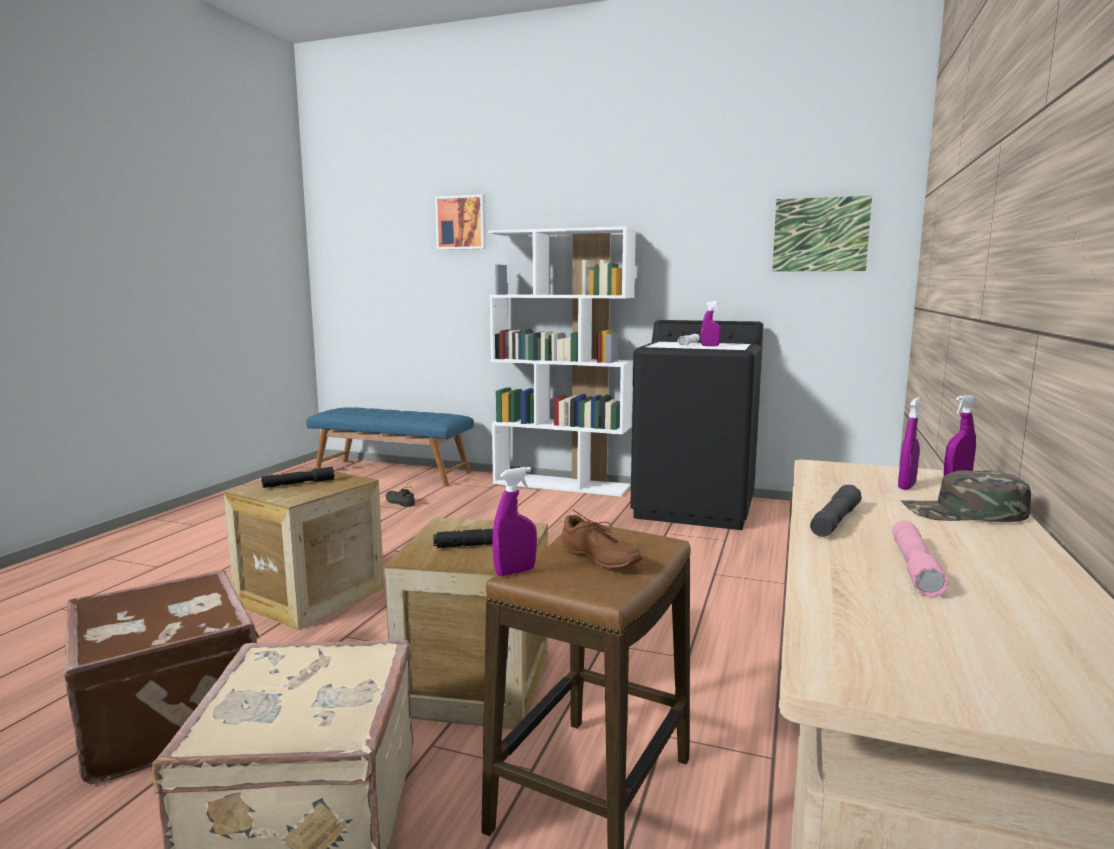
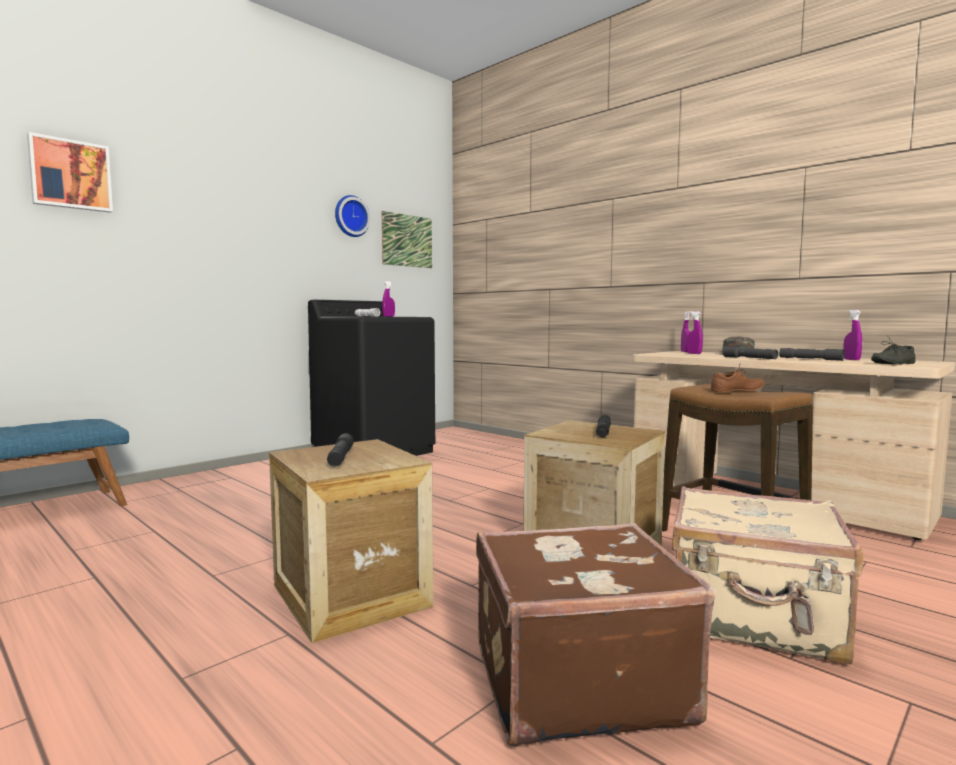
camera: 65 degrees left, 5 degrees down
(401, 502) = (128, 529): grey shoe -> grey shoe (891, 363)
(515, 572) = (765, 396): purple spray bottle -> purple spray bottle (851, 359)
(562, 484) = (238, 470): white bookcase -> none
(726, 215) = (350, 216): none -> wall clock
(914, 567) = (810, 359): pink flashlight -> grey flashlight

